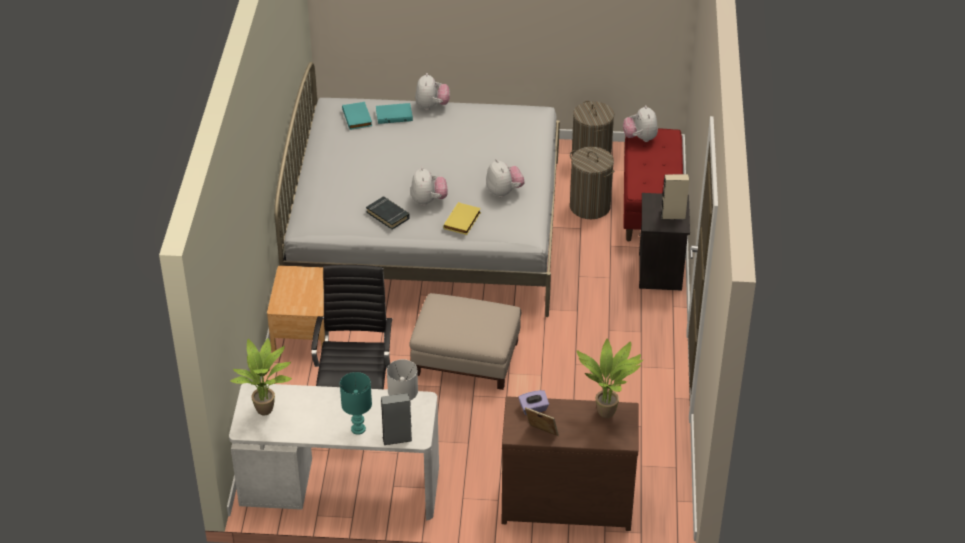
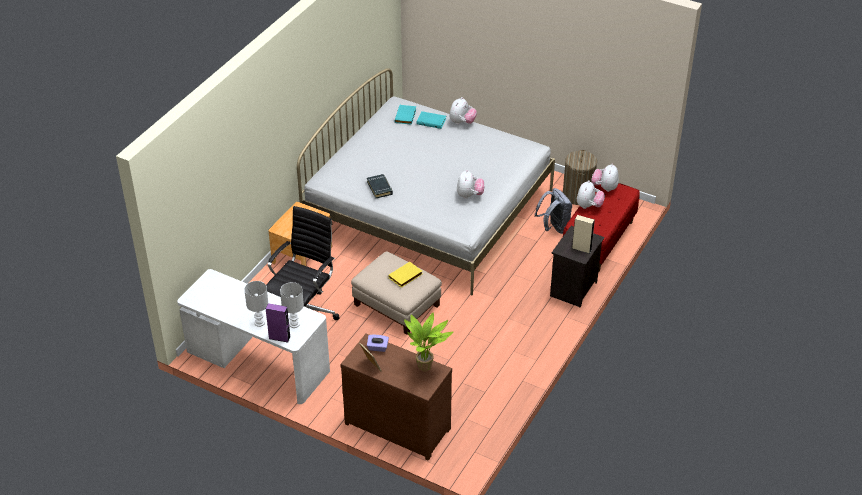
camera: 25 degrees right, 0 degrees up
(267, 411) = (211, 292): potted plant -> none
(357, 429) = (259, 322): turquoise table lamp -> white table lamp
(397, 439) = (279, 337): grey speaker -> purple speaker
(428, 201) = (413, 186): plush toy -> plush toy (589, 206)
(463, 221) = (427, 207): yellow book -> yellow book (405, 276)
(589, 206) = (554, 228): laundry basket -> grey backpack

